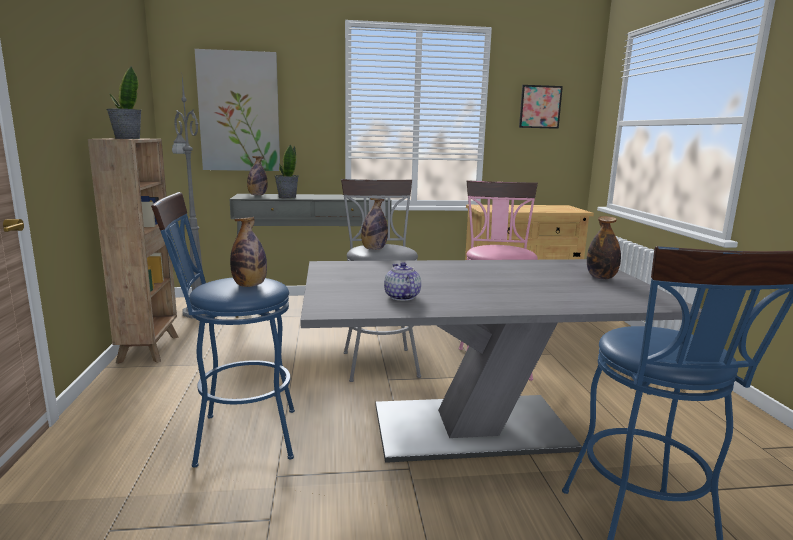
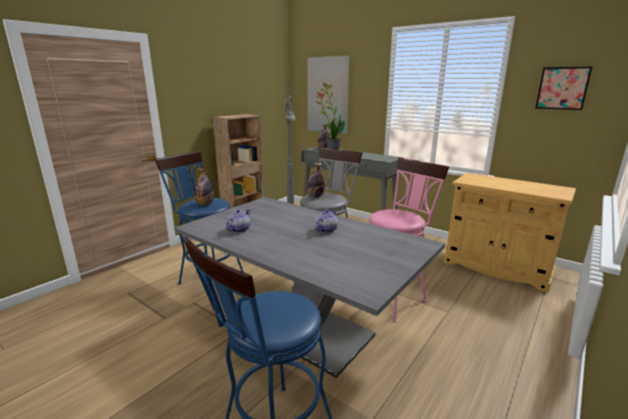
camera: 45 degrees right, 5 degrees up
(127, 138) = (233, 116): potted plant -> none
(488, 273) = (326, 230): none -> teapot
(601, 277) = (390, 257): bottle -> none

